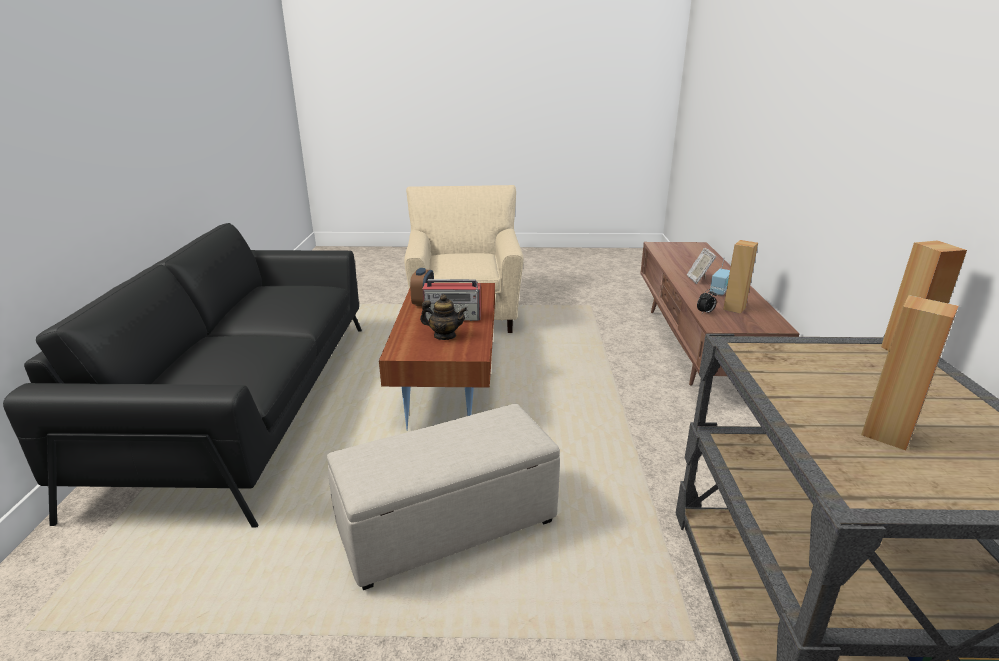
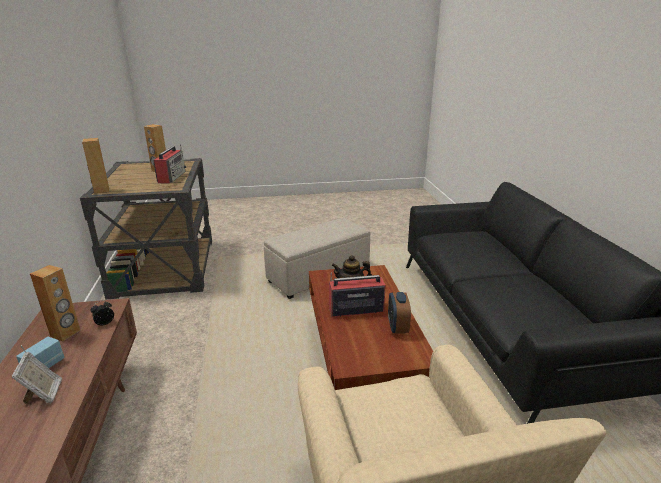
camera: 170 degrees right, 0 degrees up
(803, 391) = (172, 177): none -> radio

